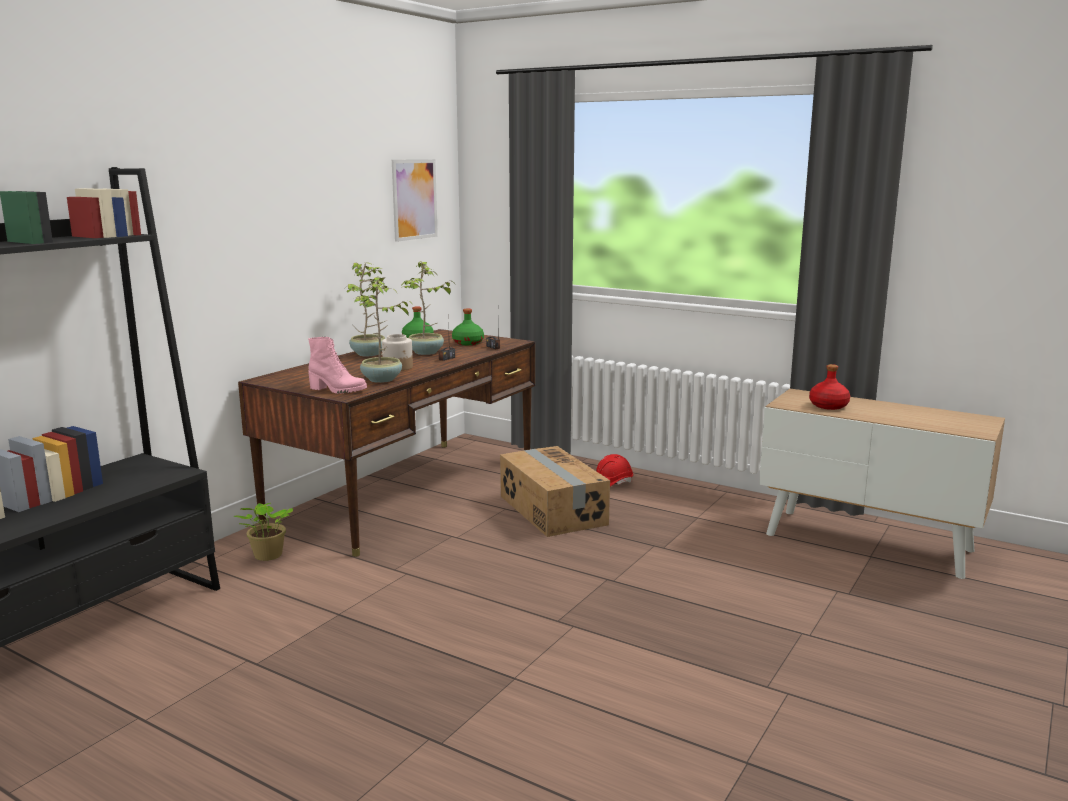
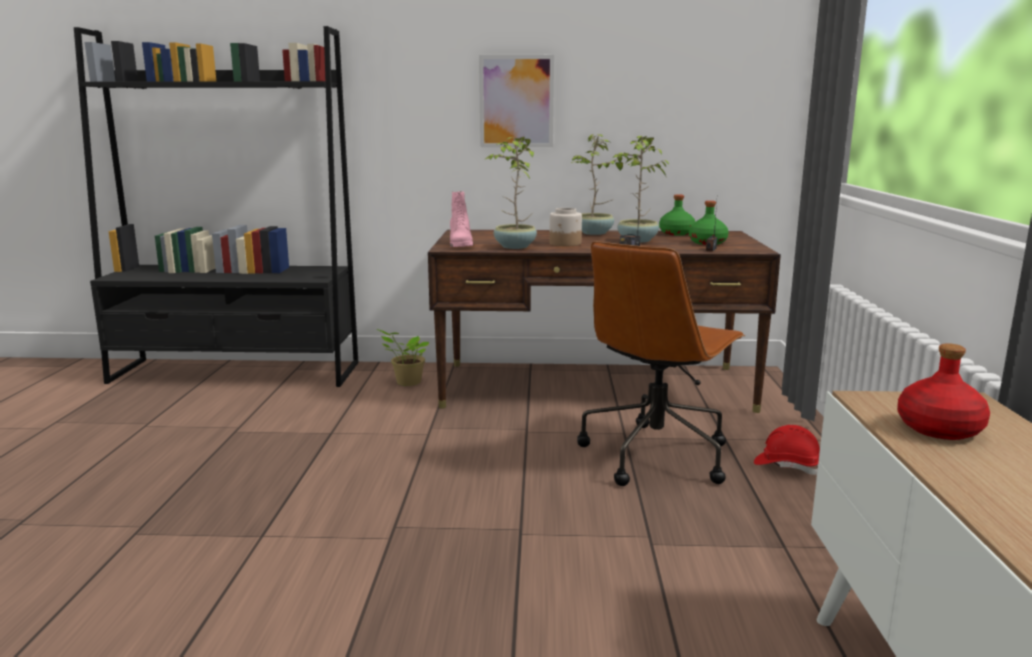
camera: 60 degrees right, 0 degrees up
(414, 199) = (717, 73): picture -> picture (516, 101)
(551, 510) = (655, 454): cardboard box -> brown office chair

